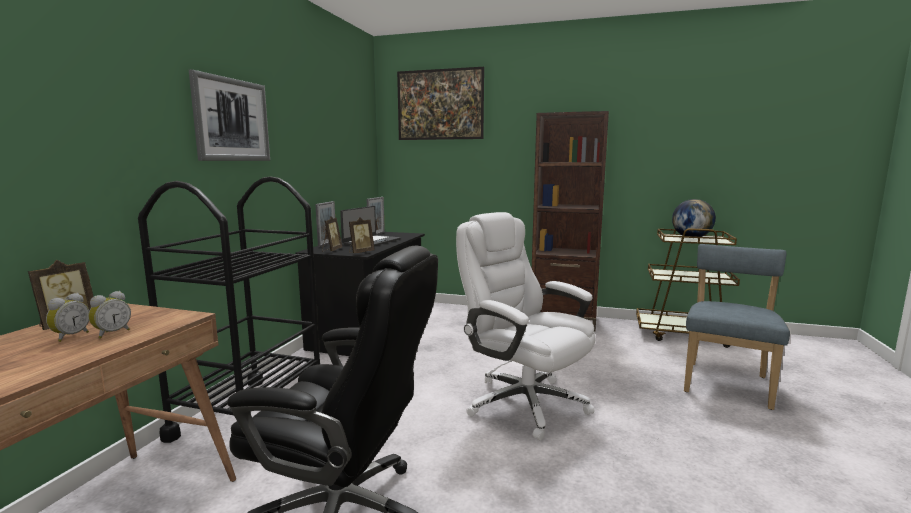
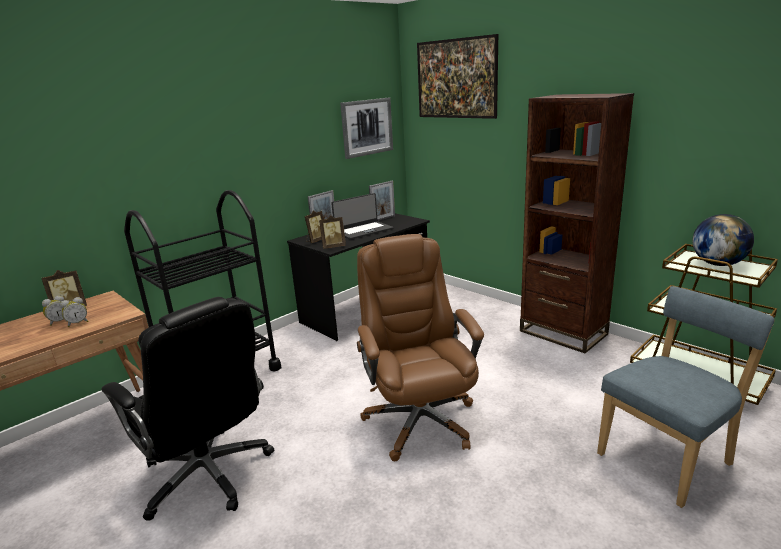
camera: 30 degrees right, 10 degrees up
(232, 120) = (211, 138): picture -> picture (367, 127)
(523, 402) = (419, 420): white office chair -> brown office chair

